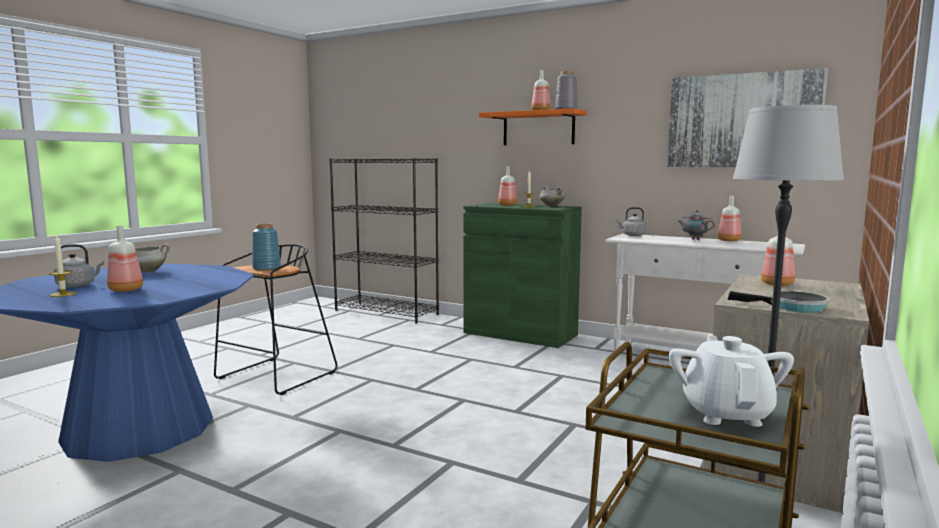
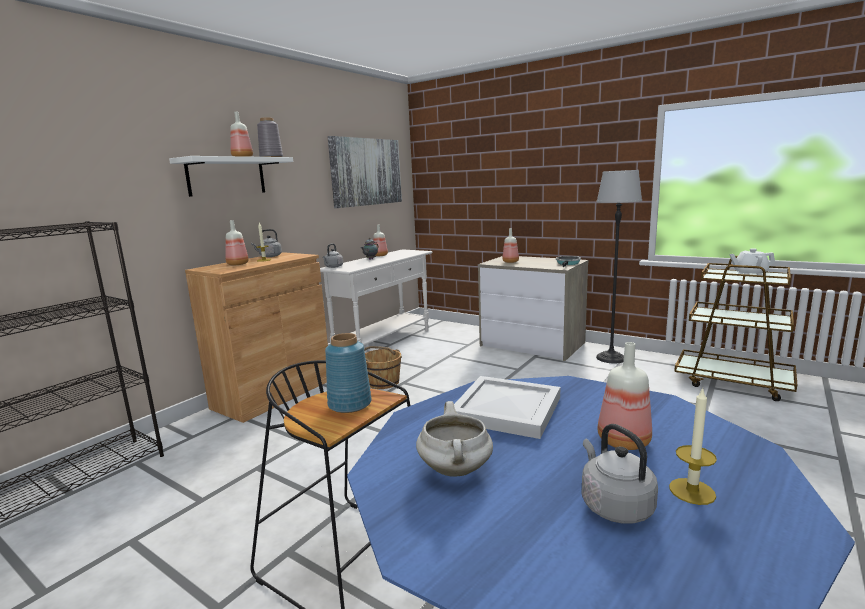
camera: 85 degrees left, 5 degrees up
(199, 277) = (508, 409): none -> white tray
(520, 334) = (273, 394): green cabinet -> brown cabinet
(538, 128) = (226, 176): orange shelf -> white shelf
(551, 206) = (269, 256): white cooking pot -> grey kettle
(559, 367) = (382, 382): none -> brown bucket

